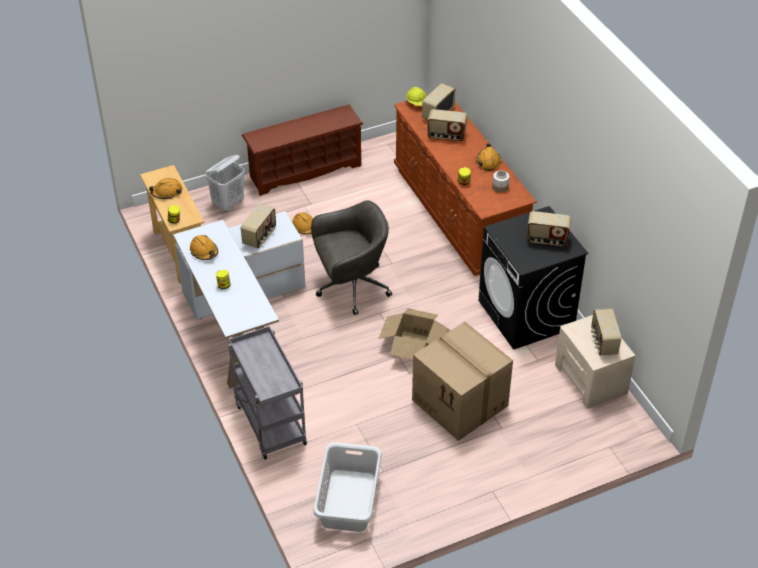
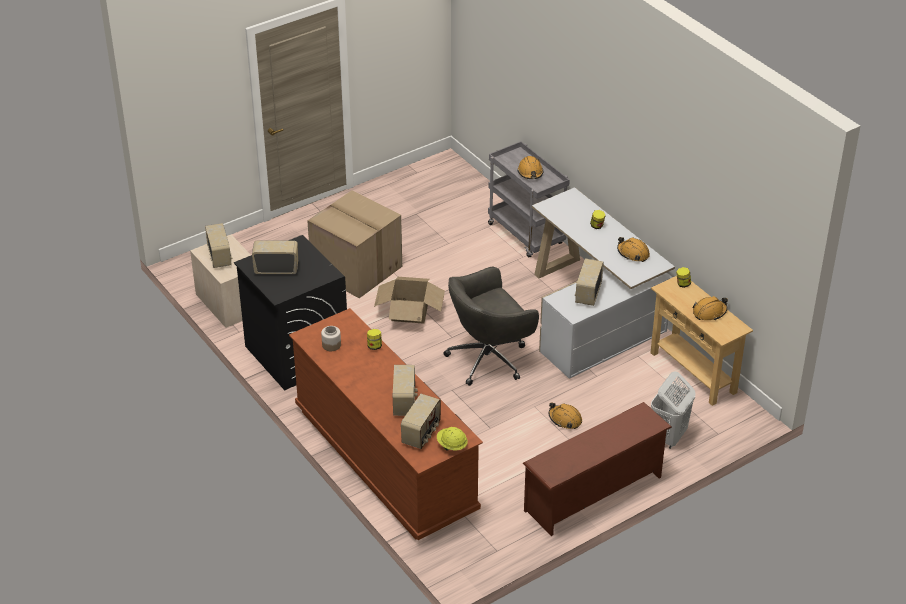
camera: 170 degrees right, 5 degrees down
(347, 501) = (440, 192): grey laundry basket -> none
(446, 136) = (405, 402): radio -> radio turned 90 degrees clockwise
(488, 161) = (348, 375): orange hard hat -> orange hard hat (530, 172)

